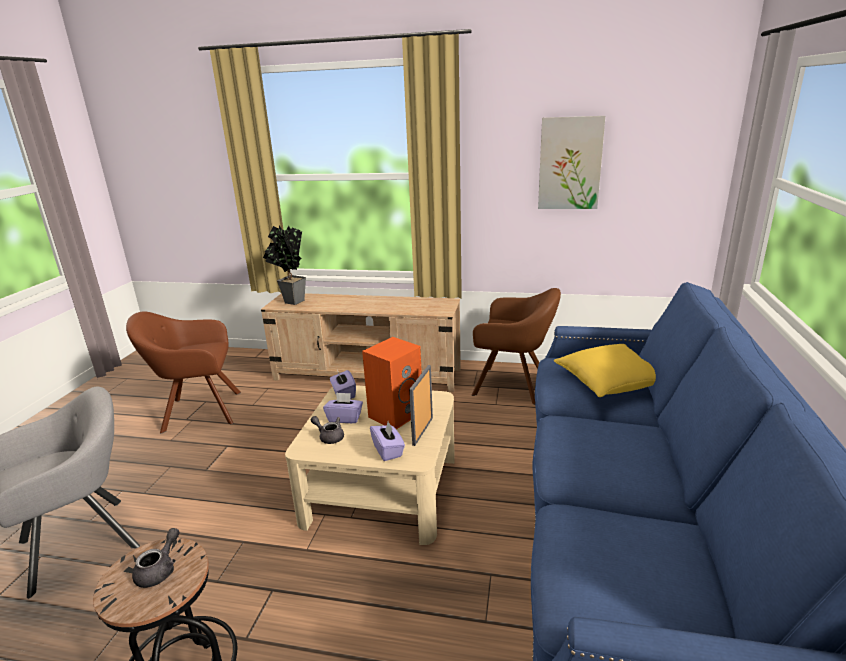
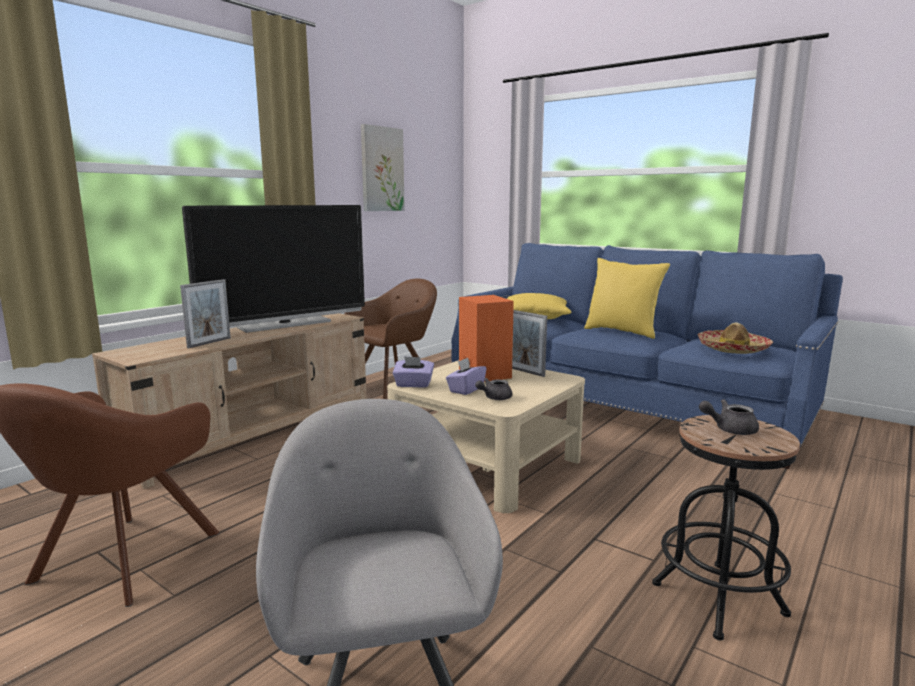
camera: 65 degrees left, 10 degrees down
(160, 570) = (729, 429): grey teapot -> grey teapot turned 45 degrees counterclockwise
(291, 302) = (150, 352): potted plant -> none
(324, 305) = (209, 343): none -> picture frame
(388, 450) = (543, 384): purple tissue box -> none
(395, 304) = (285, 324): none -> television
(596, 565) = (733, 349): none -> hat
(604, 453) = (622, 332): none -> yellow pillow

